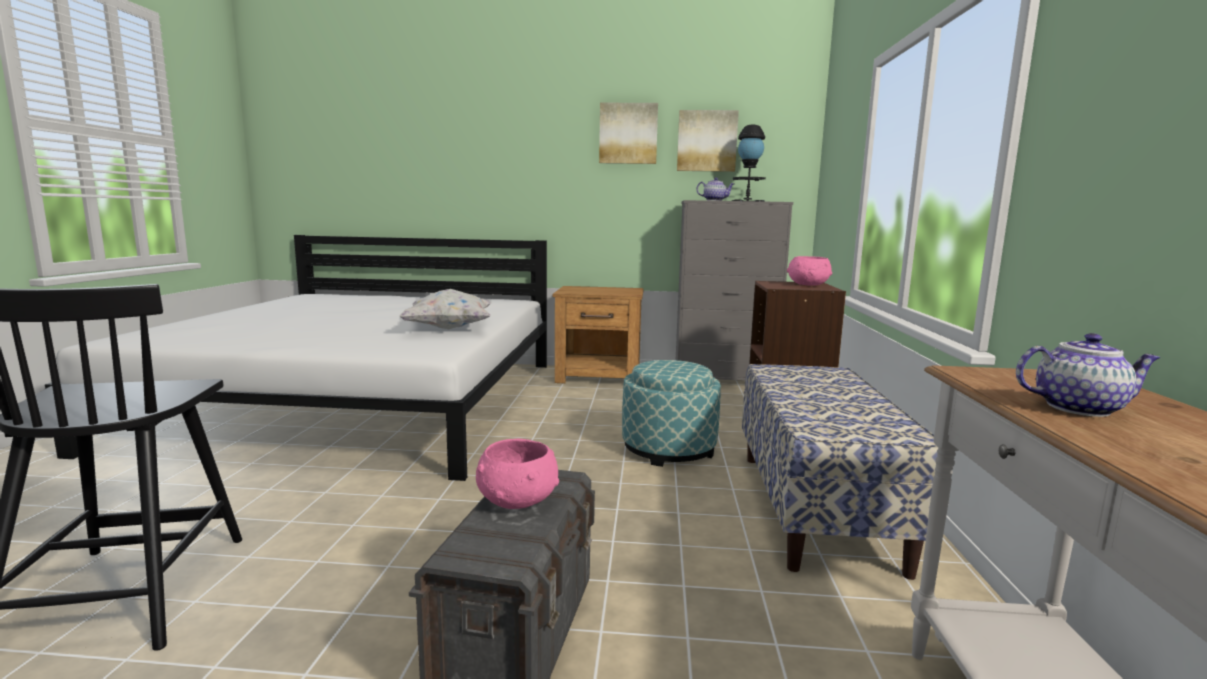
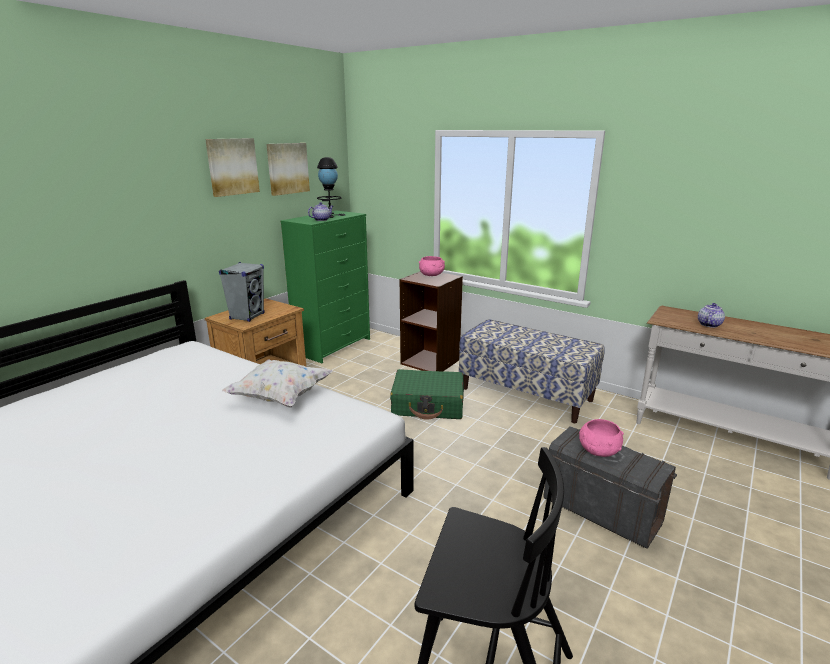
camera: 60 degrees left, 10 degrees up
(586, 290) = (247, 316): none -> grey speaker
(669, 449) = (428, 404): ottoman -> green suitcase
(725, 379) = (333, 346): grey dresser -> green dresser

